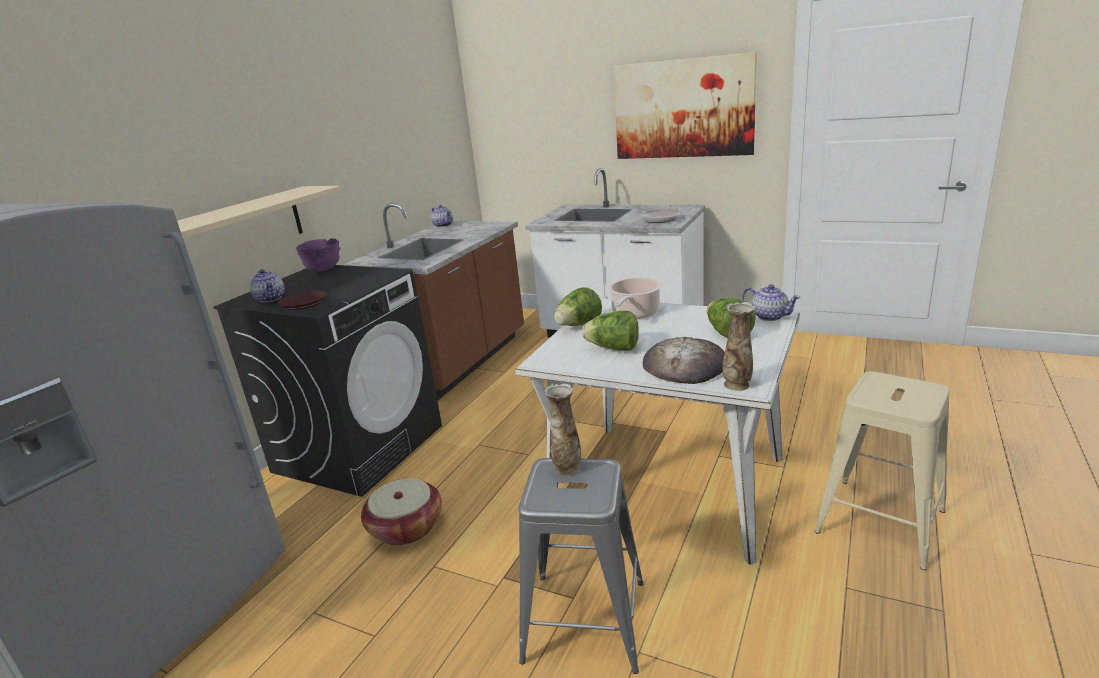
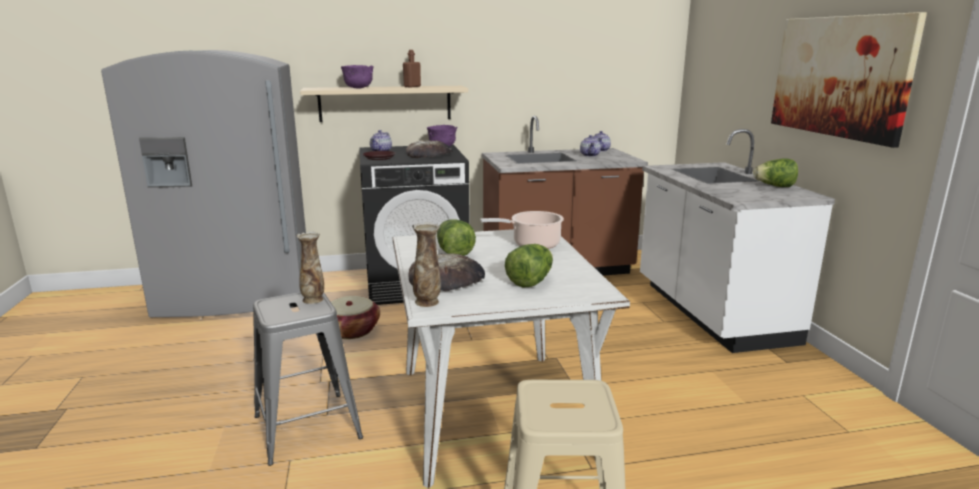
camera: 50 degrees right, 5 degrees down
(207, 219) = (358, 88): none -> purple bowl
(262, 200) = (412, 86): none -> brown bottle
(344, 280) = (429, 154): none -> bread
(578, 325) = (486, 234): lettuce -> lettuce (774, 186)
(661, 219) = (748, 194): frying pan -> none
(770, 316) = (597, 289): teapot -> teapot (590, 155)

